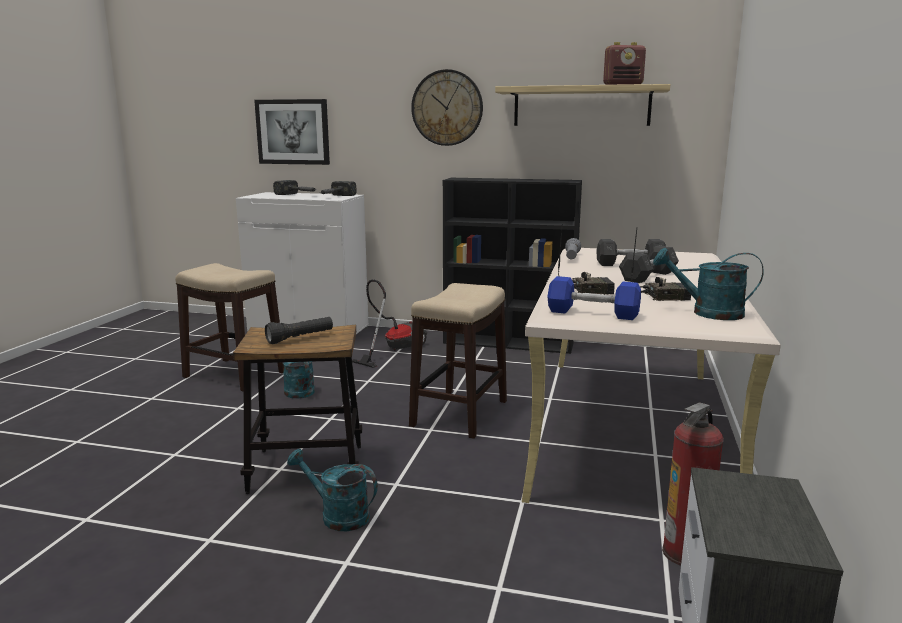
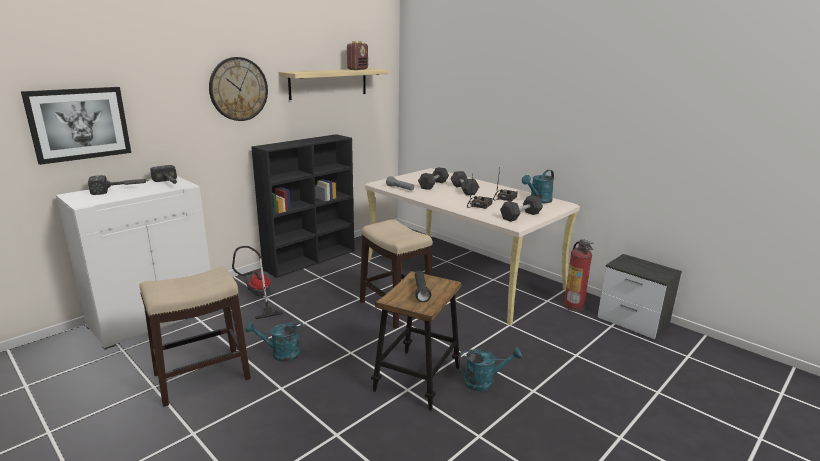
camera: 60 degrees left, 5 degrees up
(337, 516) = (484, 382): turquoise watering can -> turquoise watering can turned 150 degrees counterclockwise
(592, 313) = (520, 216): blue dumbbell -> grey dumbbell

